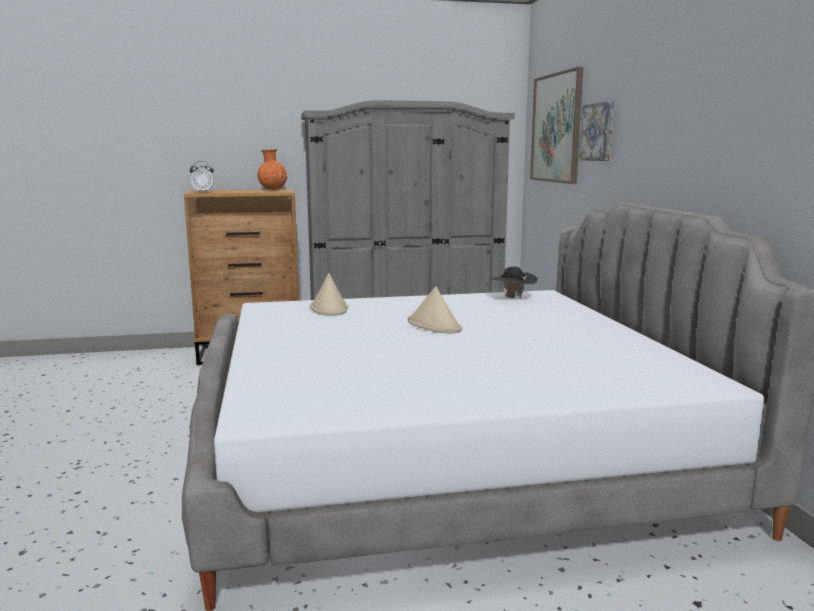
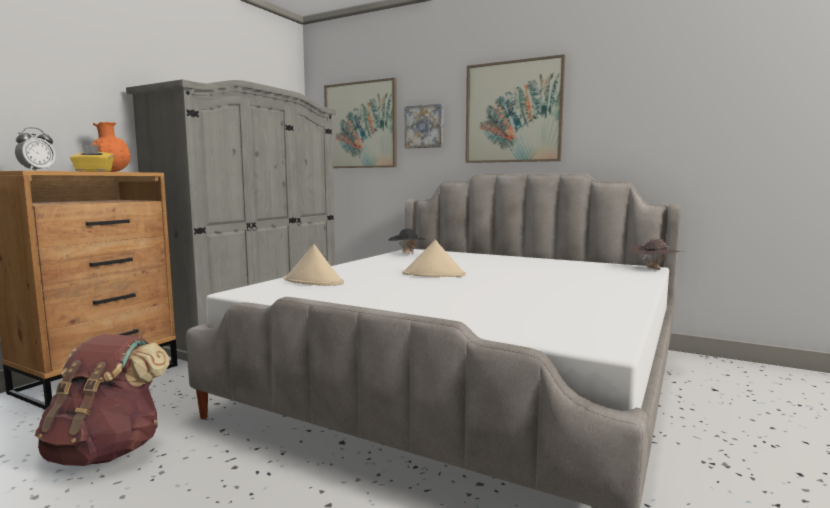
camera: 50 degrees left, 5 degrees down
(170, 398) = (107, 451): none -> brown backpack
(246, 191) = (93, 171): none -> yellow tissue box
(670, 114) = (513, 112): none -> picture
(708, 390) = (654, 270): none -> brown hat

